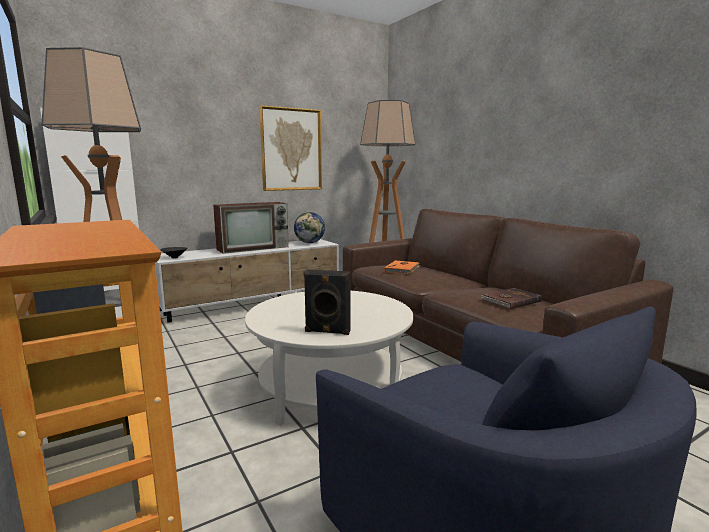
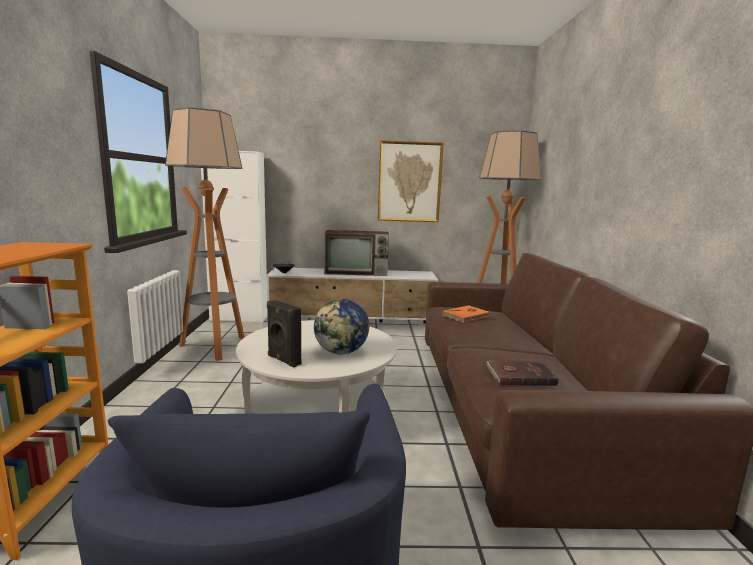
camera: 30 degrees right, 0 degrees up
(310, 243) = (414, 274): globe -> globe (341, 352)

